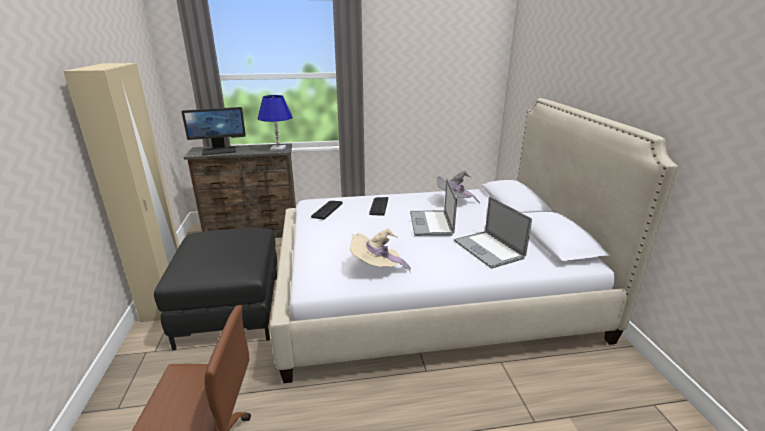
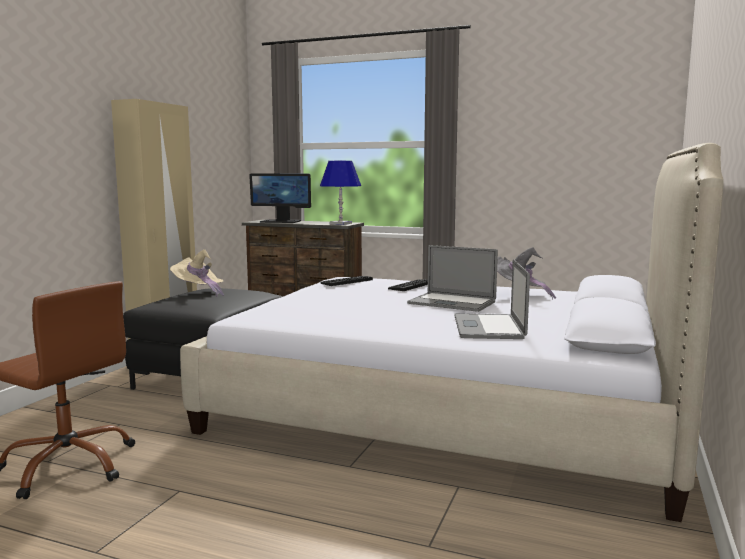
camera: 30 degrees right, 15 degrees down
(377, 268) = (324, 319): beige hat -> beige hat (199, 292)
(431, 223) = (451, 303): laptop -> laptop turned 90 degrees counterclockwise

